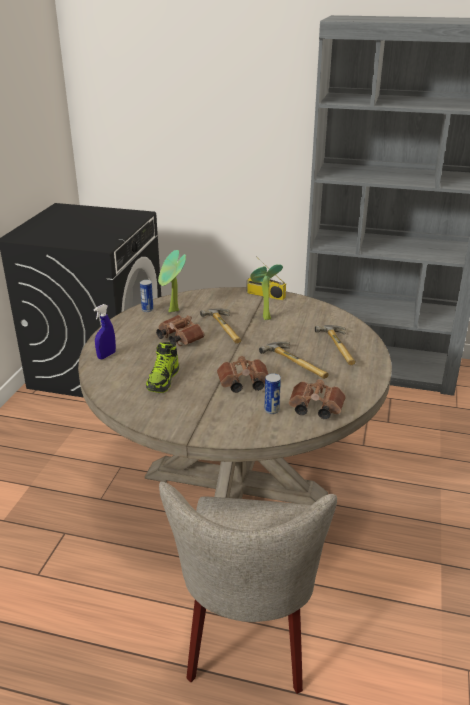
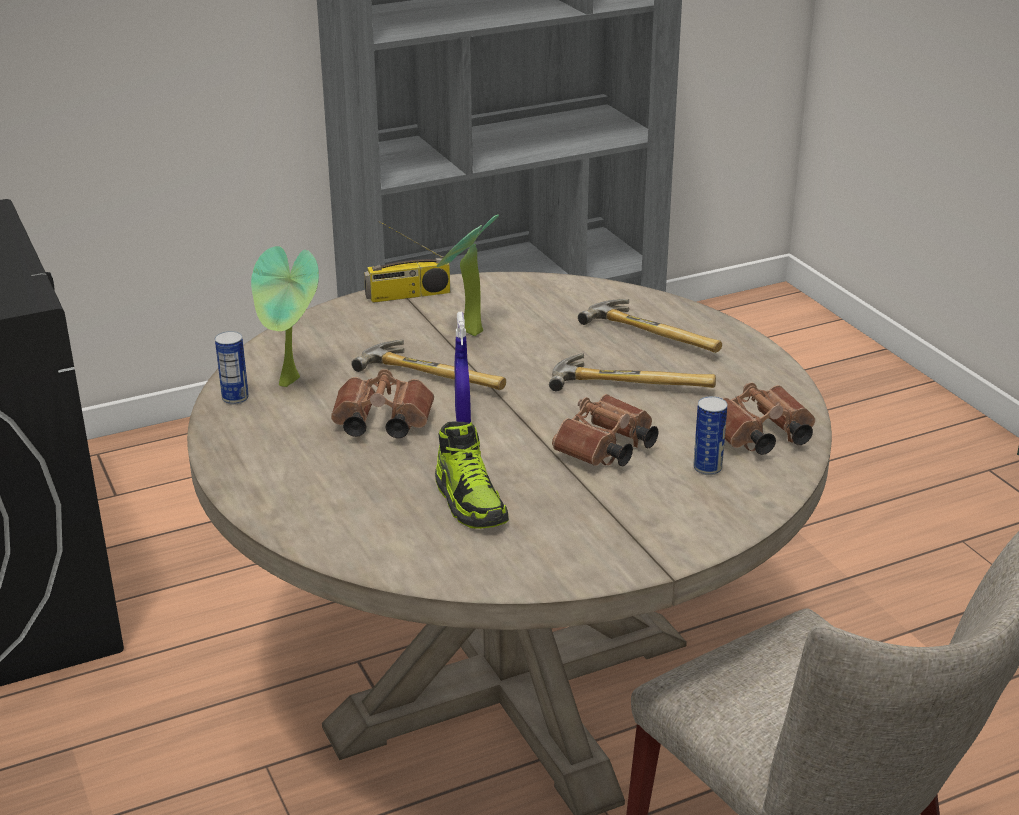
camera: 40 degrees left, 0 degrees up
(106, 355) = (297, 509): blue spray bottle -> blue spray bottle (463, 418)

